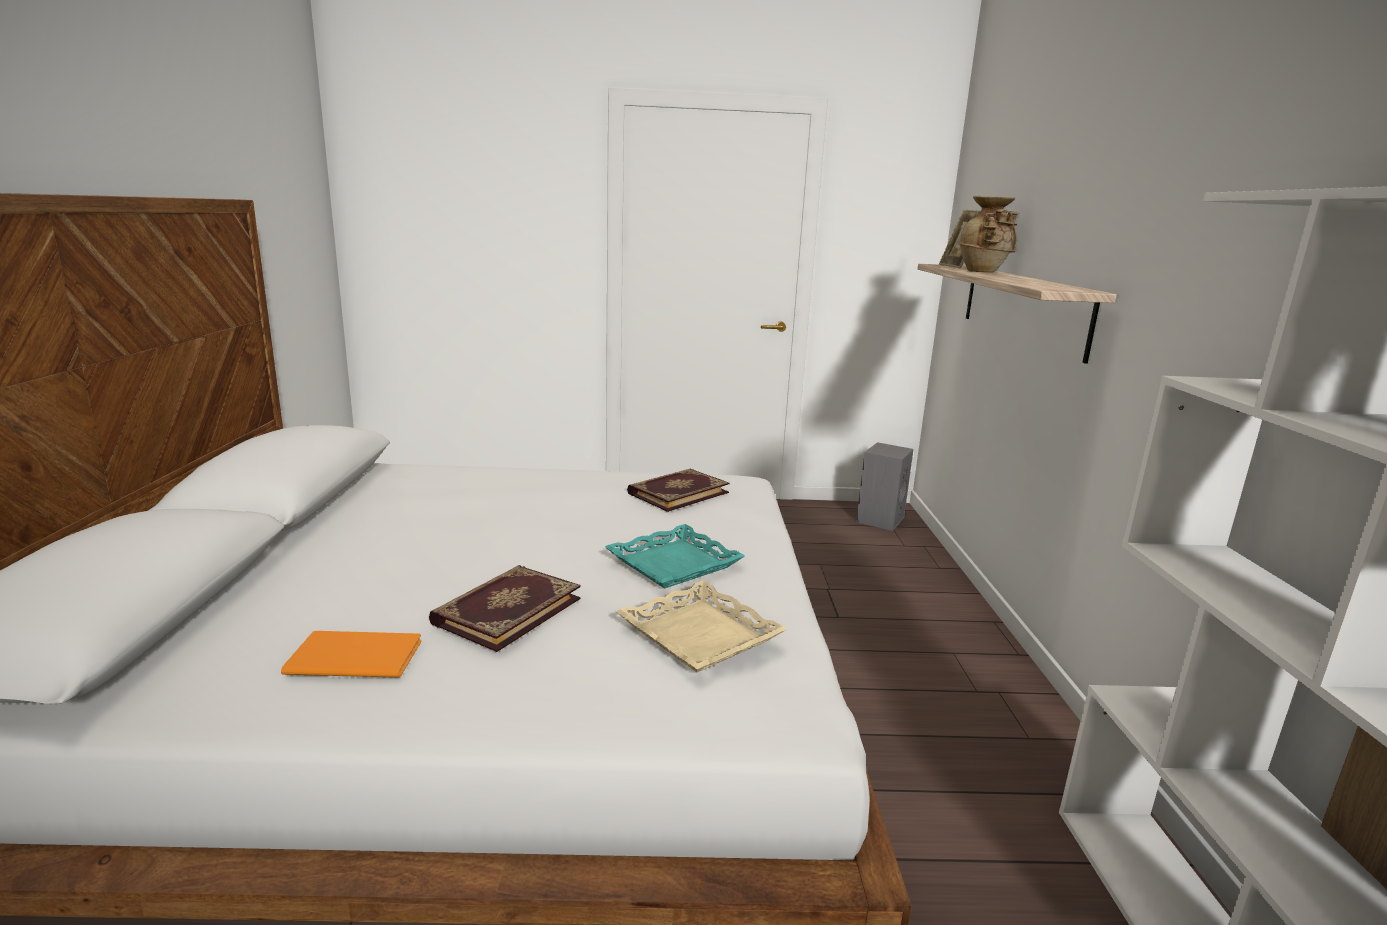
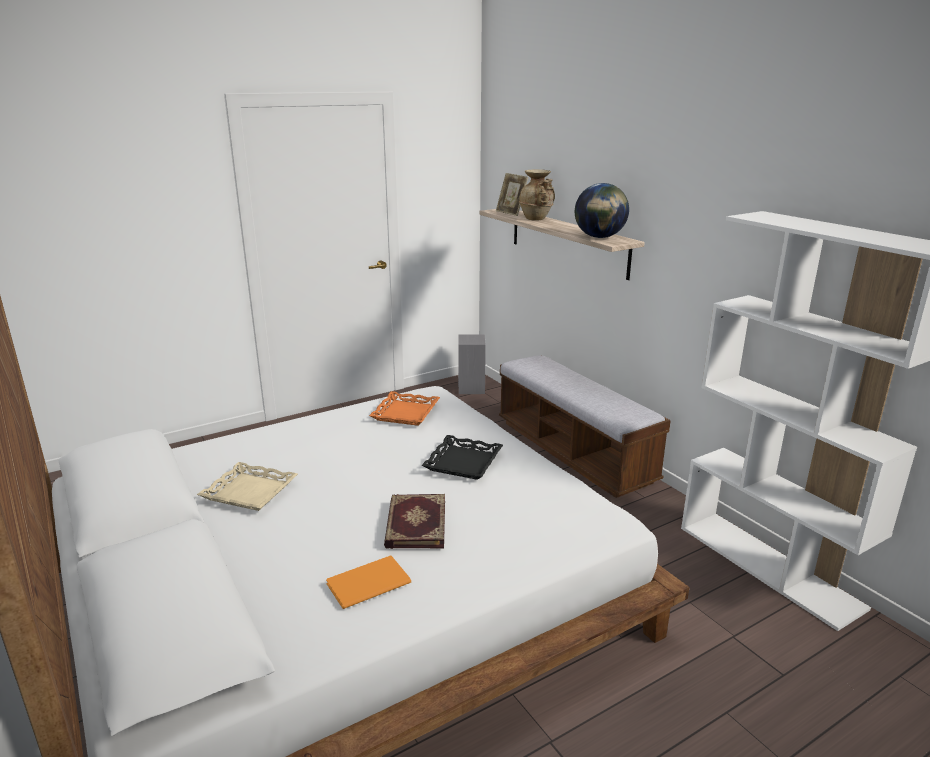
camera: 30 degrees left, 5 degrees up
(673, 563) = (462, 462): turquoise tray -> black tray
(677, 493) = (405, 413): book -> orange tray
(701, 634) = (532, 498): beige tray -> beige tray (250, 491)
(960, 634) = (573, 451): none -> bench
(1043, 285) = (599, 237): none -> globe

